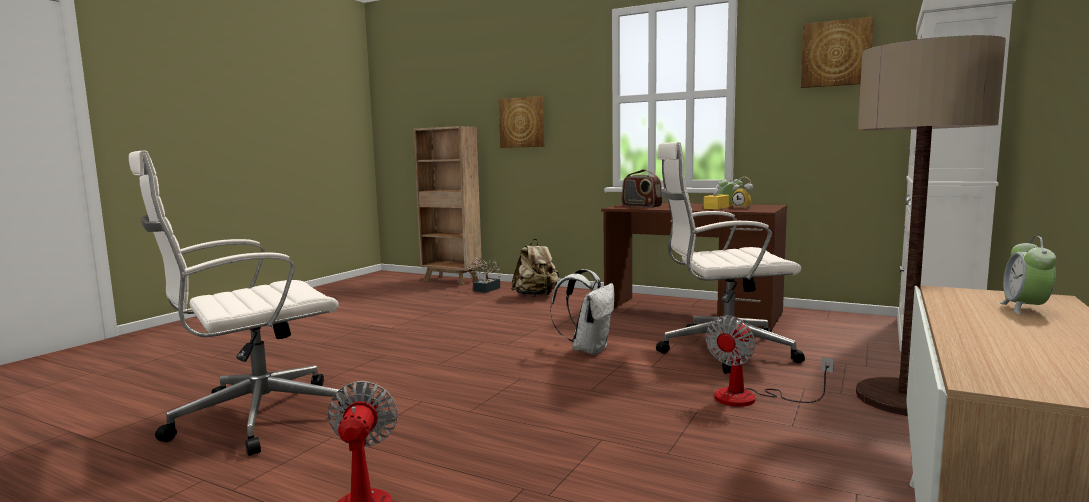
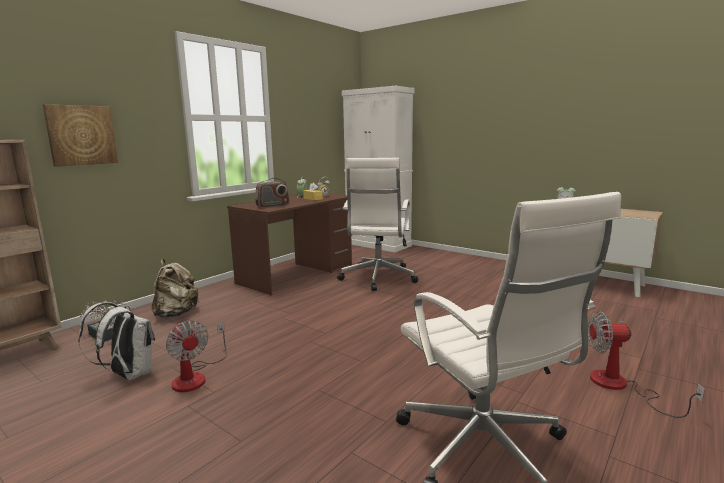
camera: 80 degrees left, 5 degrees up
(588, 349) = (356, 308): white backpack -> white backpack (128, 375)
(750, 398) = (450, 283): fan -> fan (195, 376)
(836, 53) = (313, 100): picture -> none
(905, 399) = (453, 263): floor lamp -> none

